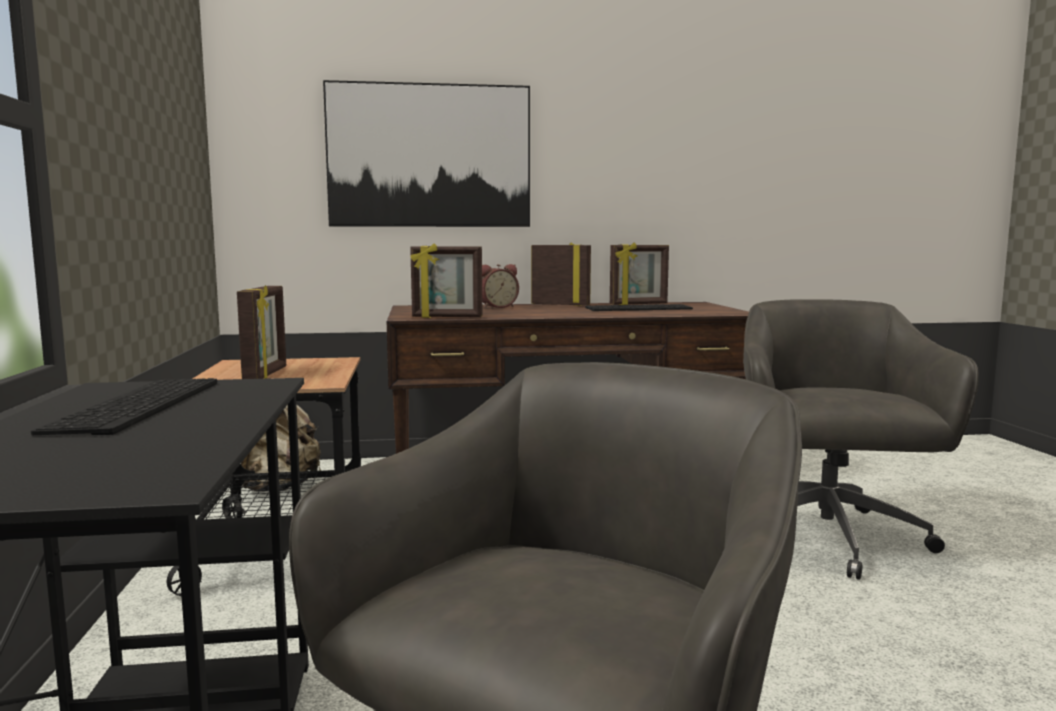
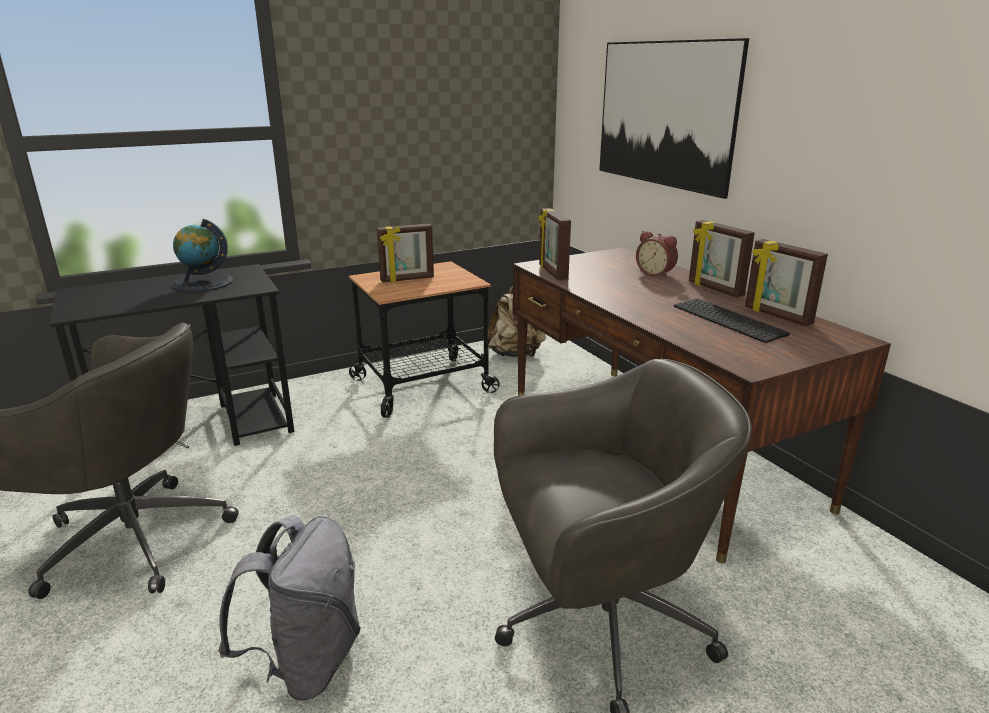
camera: 70 degrees right, 15 degrees up
(141, 406) = (202, 283): keyboard -> globe
(560, 305) = (714, 289): picture frame -> picture frame turned 150 degrees clockwise
(903, 686) = (307, 663): none -> grey backpack

